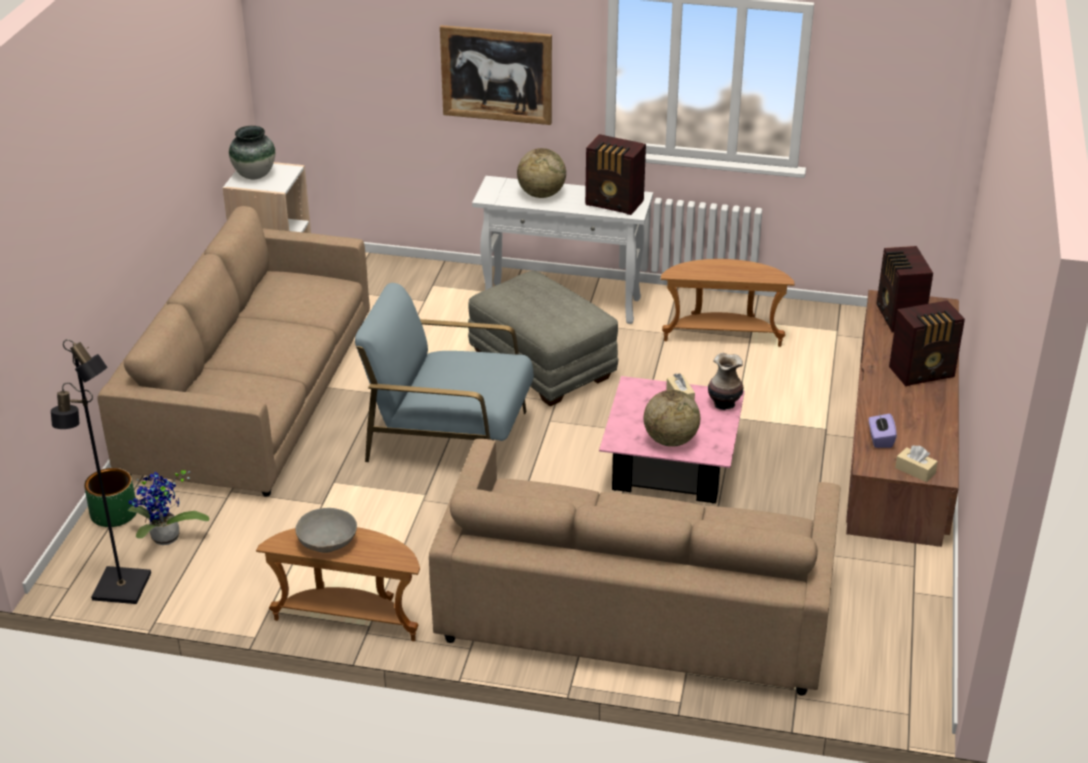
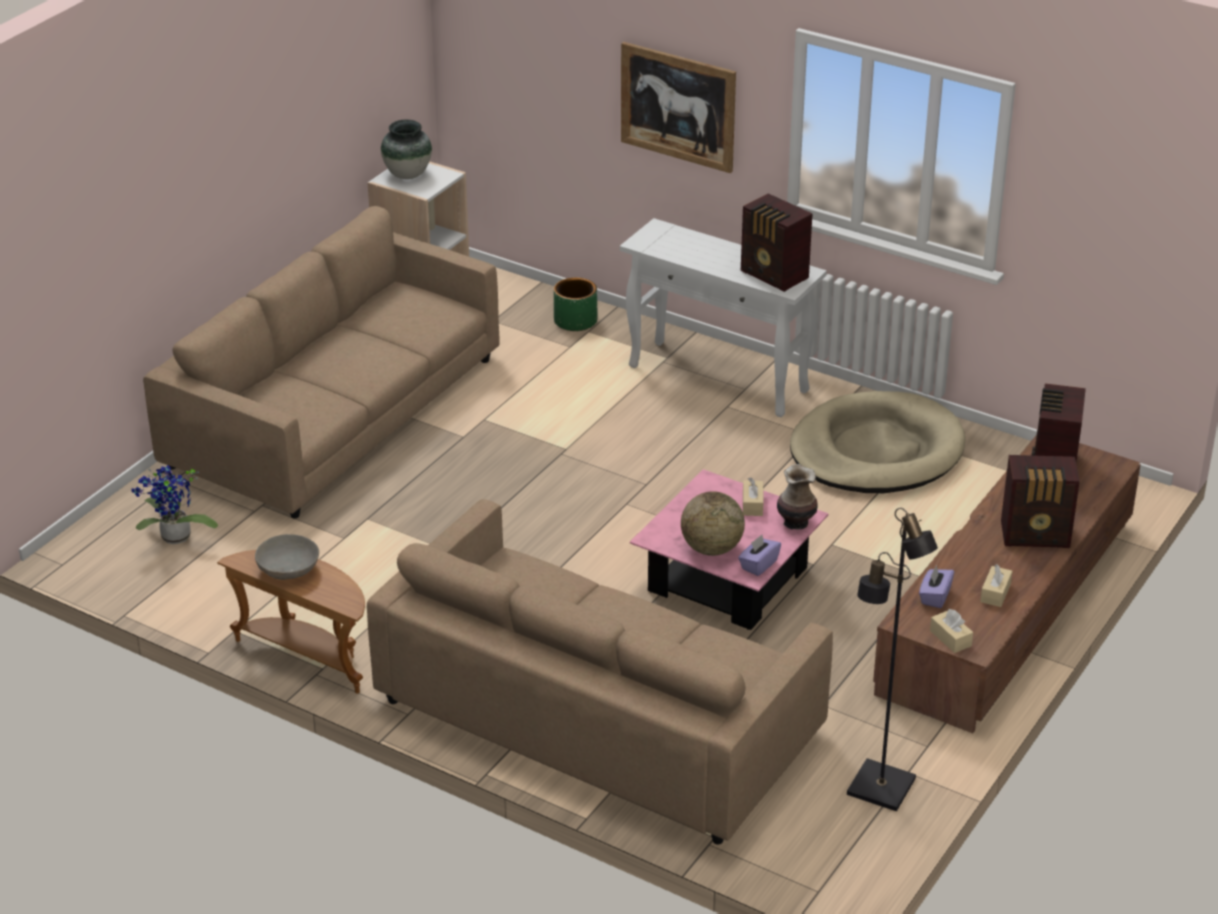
camera: 20 degrees right, 0 degrees up
(114, 513) = (140, 502): green planter -> green planter (575, 321)
(121, 586) = (111, 574): black floor lamp -> black floor lamp (881, 786)
(450, 438) = (511, 499): blue armchair -> none
(541, 194) = (700, 250): globe -> none
(543, 366) = (655, 444): grey ottoman -> none
(717, 445) = (758, 565): none -> purple tissue box
(722, 335) = (876, 451): brown side table -> beige dog bed
(924, 425) = (995, 593): none -> beige tissue box

